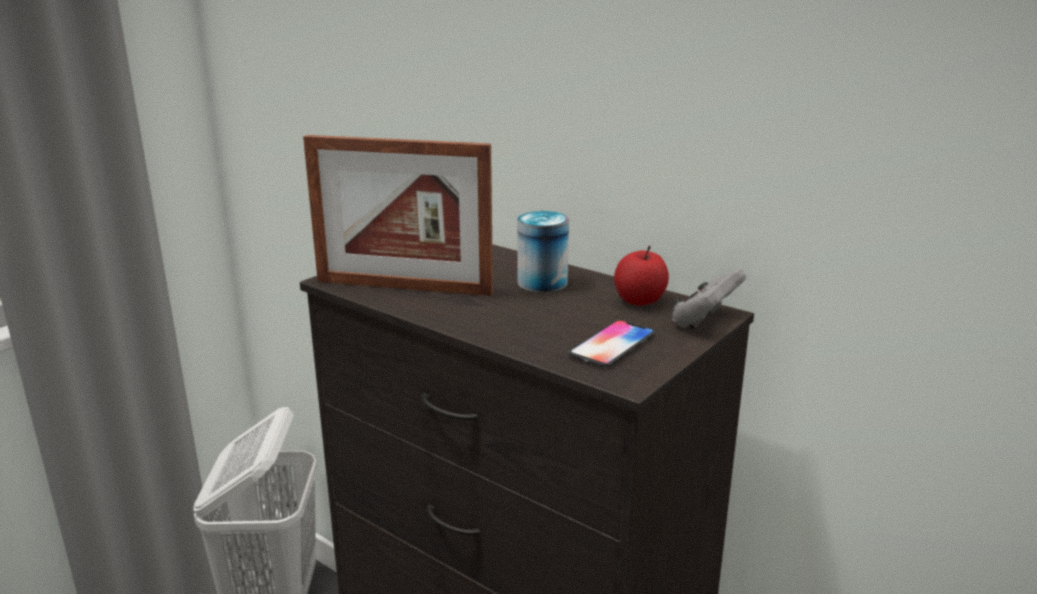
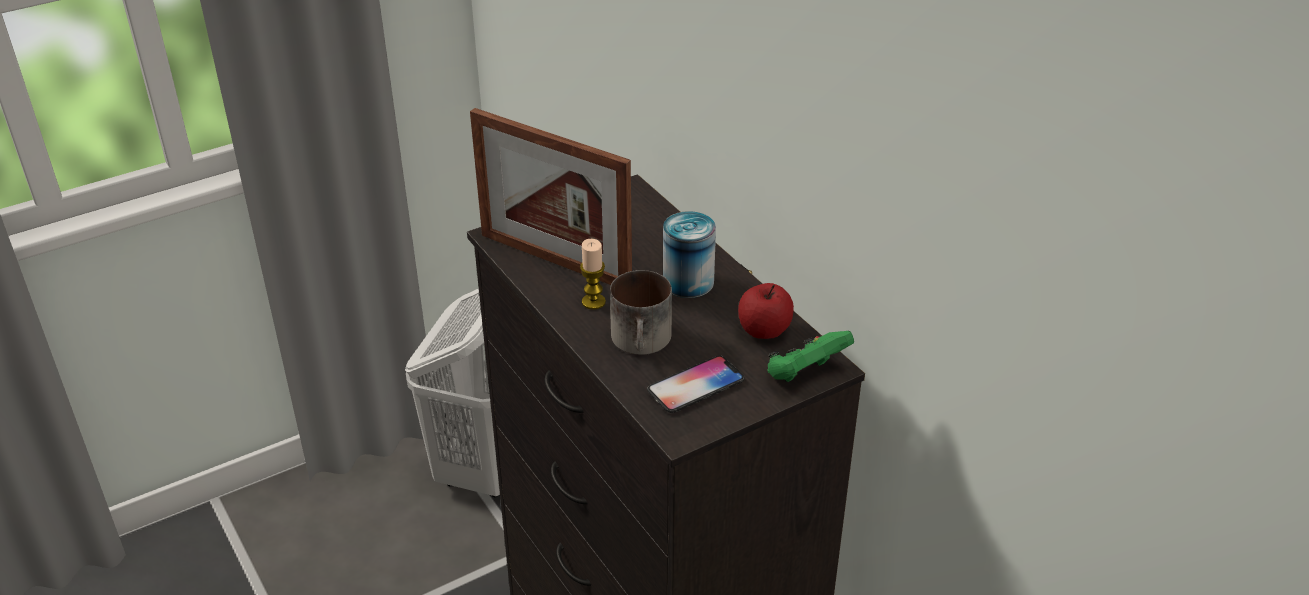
camera: 20 degrees right, 15 degrees up
(463, 307) = (593, 302): none -> candle
(534, 324) = (643, 341): none -> mug
(704, 321) = (805, 374): grey game controller -> green game controller

